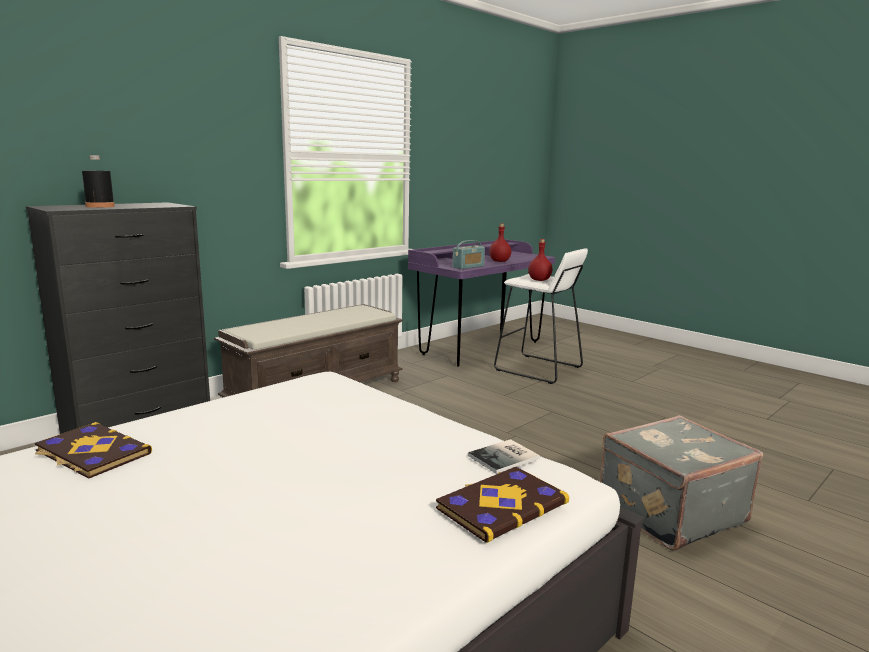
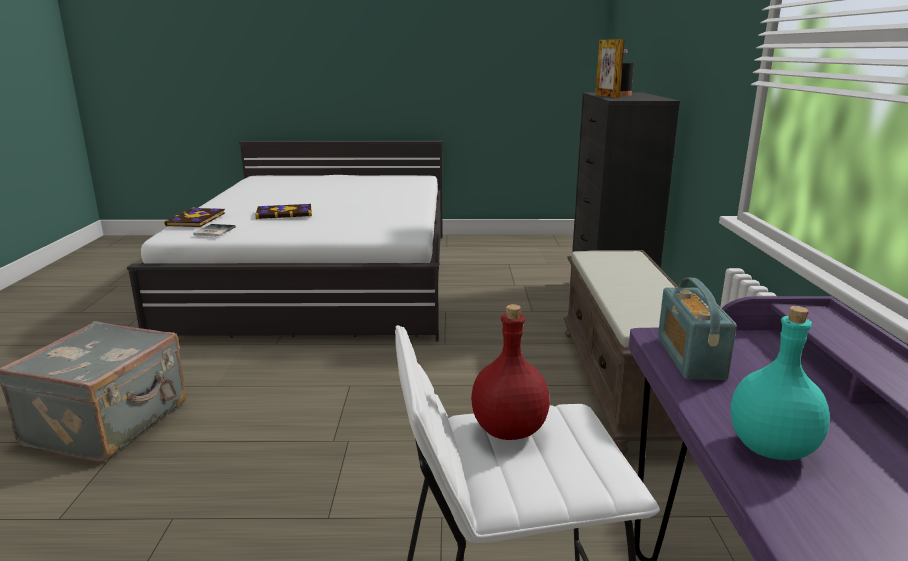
camera: 135 degrees right, 5 degrees up
(92, 453) = (401, 195): book -> book (284, 213)
(132, 207) = (607, 96): none -> picture frame
(500, 261) = (771, 449): red bottle -> turquoise bottle

